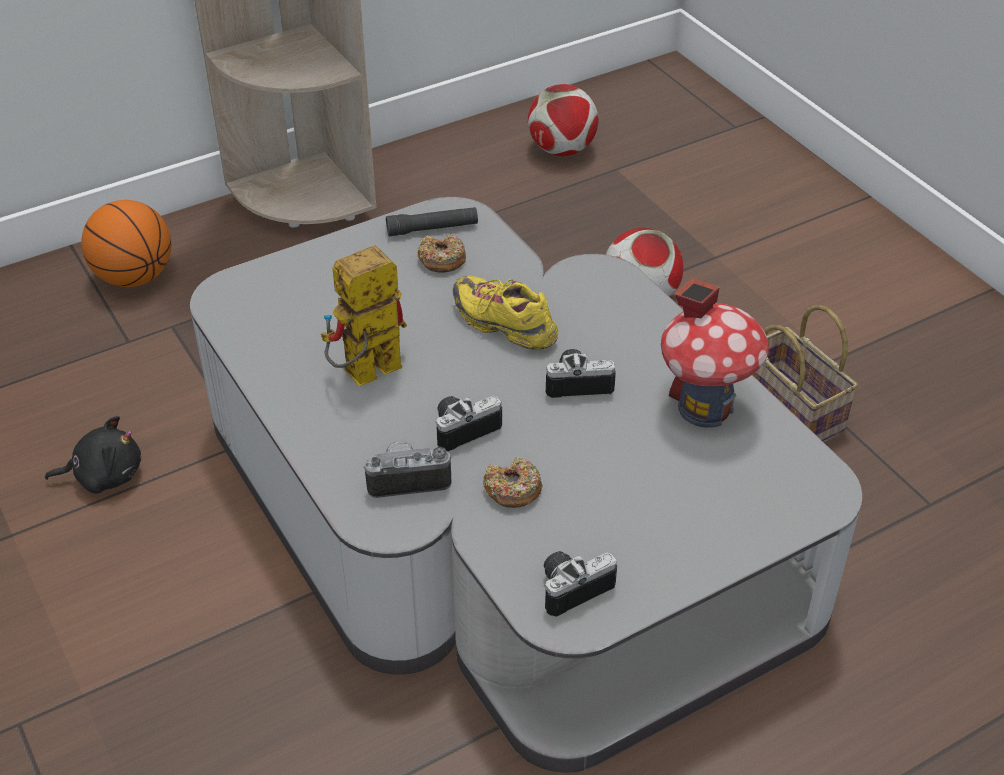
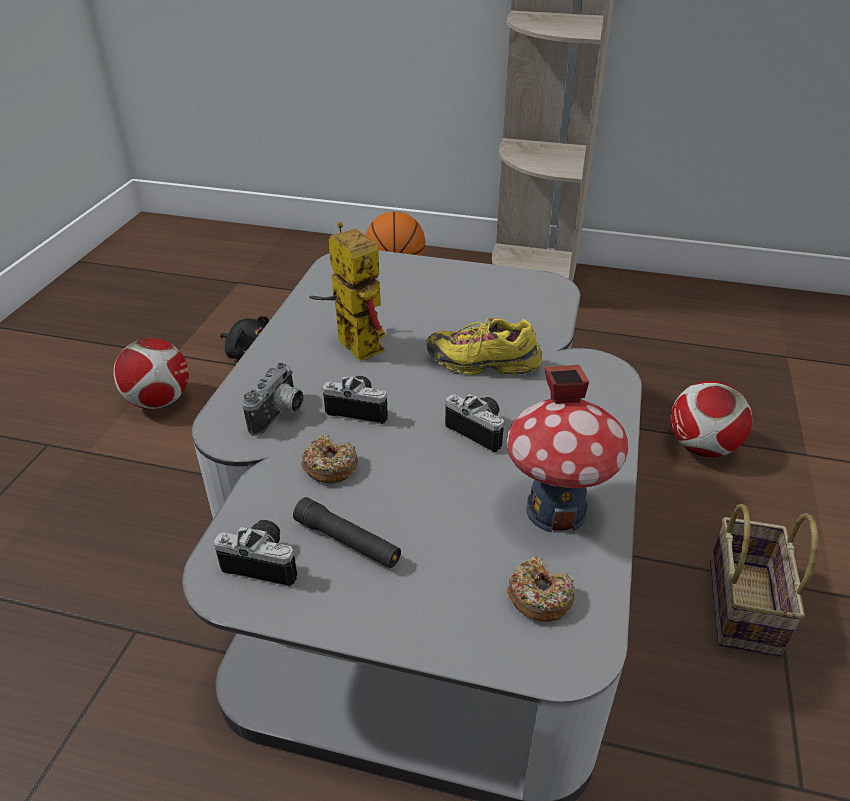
camera: 45 degrees right, 5 degrees down
(364, 376) = (351, 342): toy robot -> toy robot turned 45 degrees clockwise
(408, 480) = (280, 415): camera -> camera turned 75 degrees clockwise
(432, 228) = (521, 286): black flashlight -> black flashlight (347, 541)
(441, 260) = (500, 306): donut -> donut (539, 597)
(503, 324) = (483, 364): yellow shoe -> yellow shoe turned 75 degrees counterclockwise
(562, 150) = (755, 326): football -> football (159, 401)

